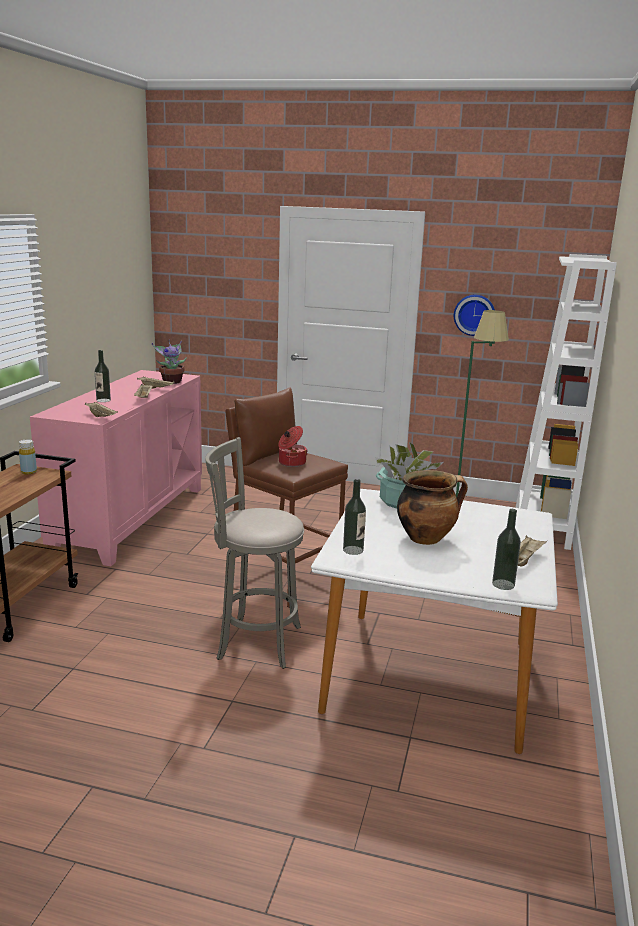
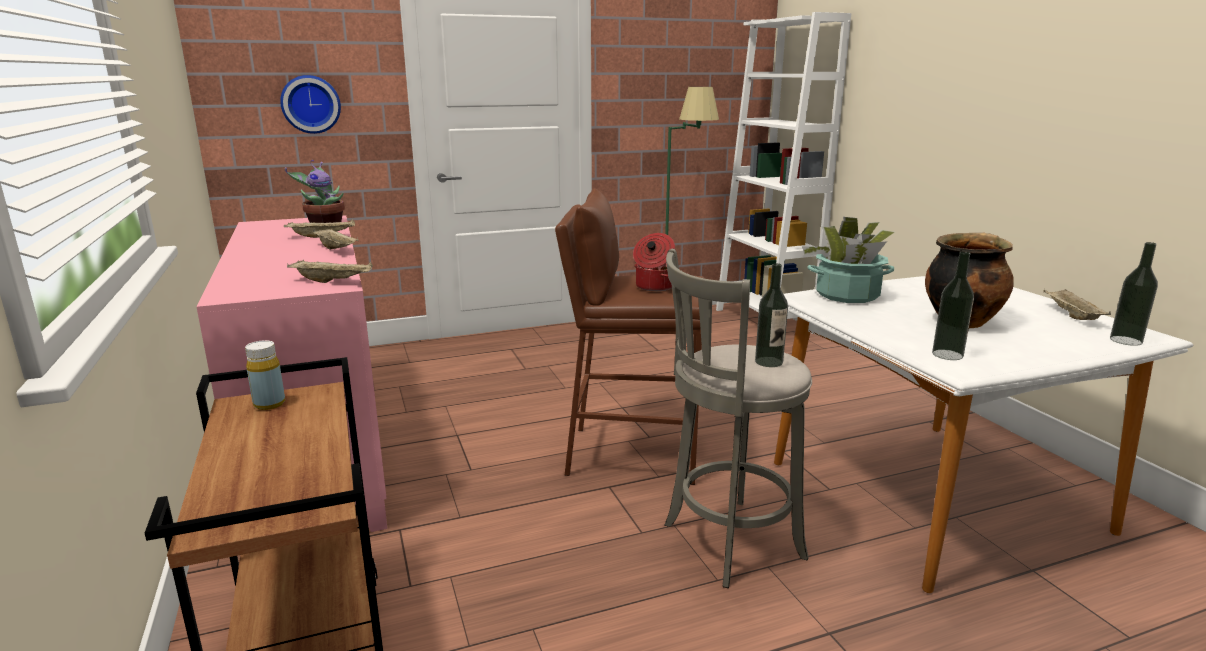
camera: 35 degrees left, 0 degrees up
(103, 400) = (277, 262): bottle -> bottle (769, 362)
(474, 314) = (654, 98): wall clock -> wall clock (311, 104)

